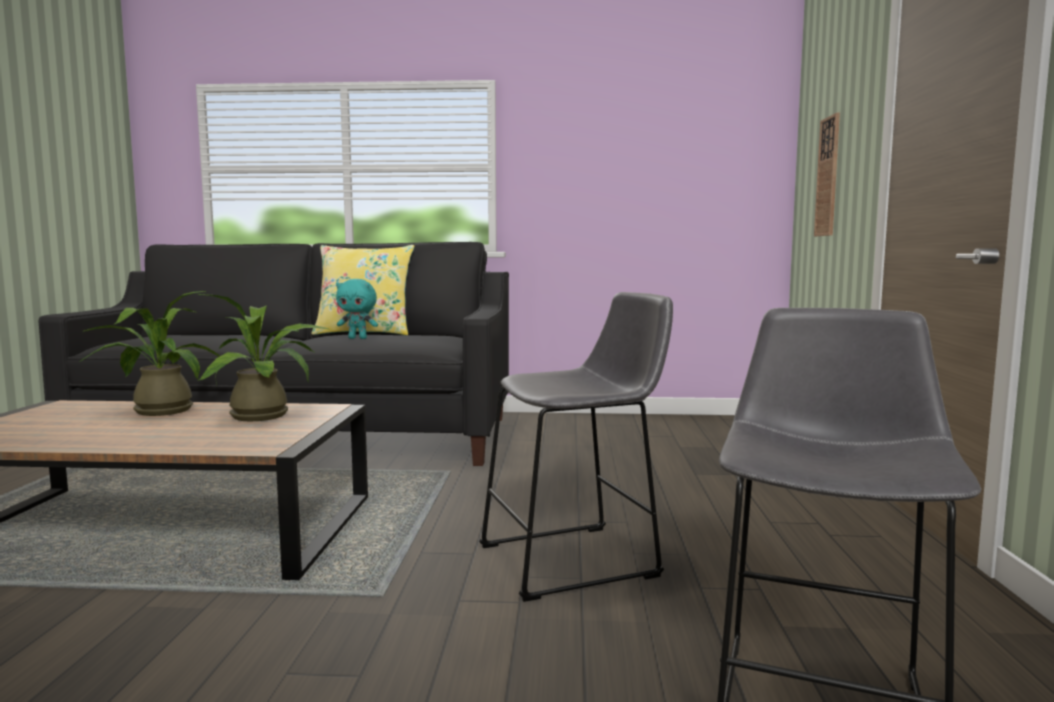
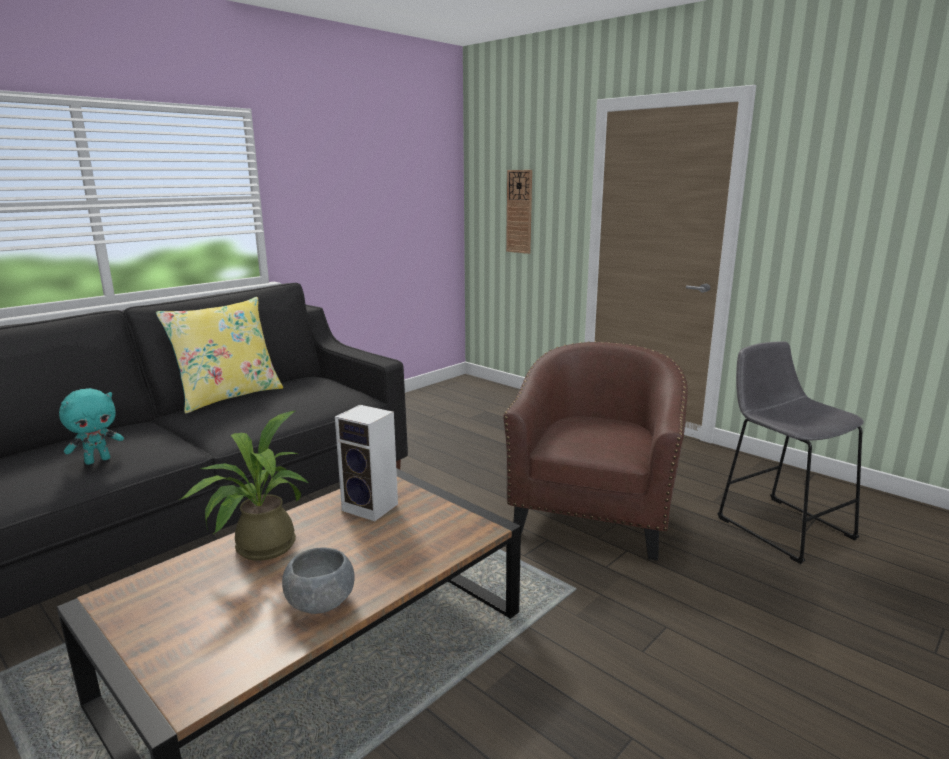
camera: 50 degrees left, 10 degrees up
(80, 438) = (321, 603): none -> grey bowl
(267, 415) = (372, 507): potted plant -> speaker
(358, 338) = (264, 405): turquoise plush toy -> turquoise plush toy (98, 460)
(577, 560) = (594, 514): grey stool -> brown armchair

